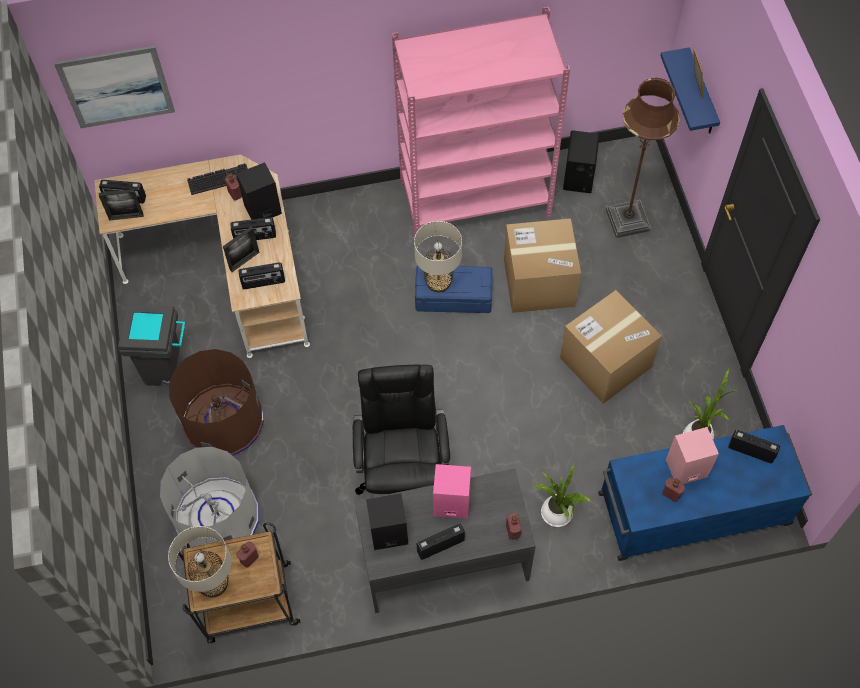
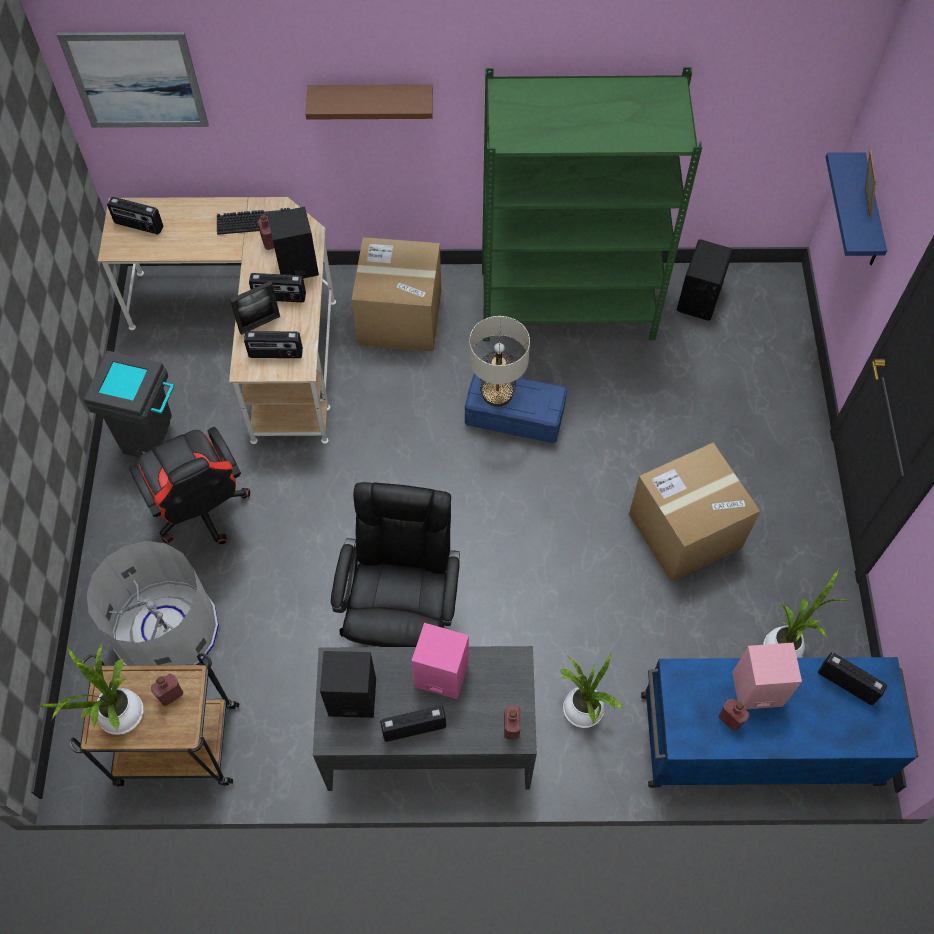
camera: 10 degrees right, 0 degrees up
(126, 217) = (134, 247): picture frame -> none
(213, 582) = (118, 716): table lamp -> potted plant
(223, 421) = (203, 514): brown trash can -> black office chair
(303, 70) = (371, 100): none -> brown shelf
(475, 199) = (567, 304): pink bookcase -> green bookcase
(539, 282) = (623, 417): cardboard box -> cardboard box (400, 317)
(627, 220) = (748, 361): brown floor lamp -> none

